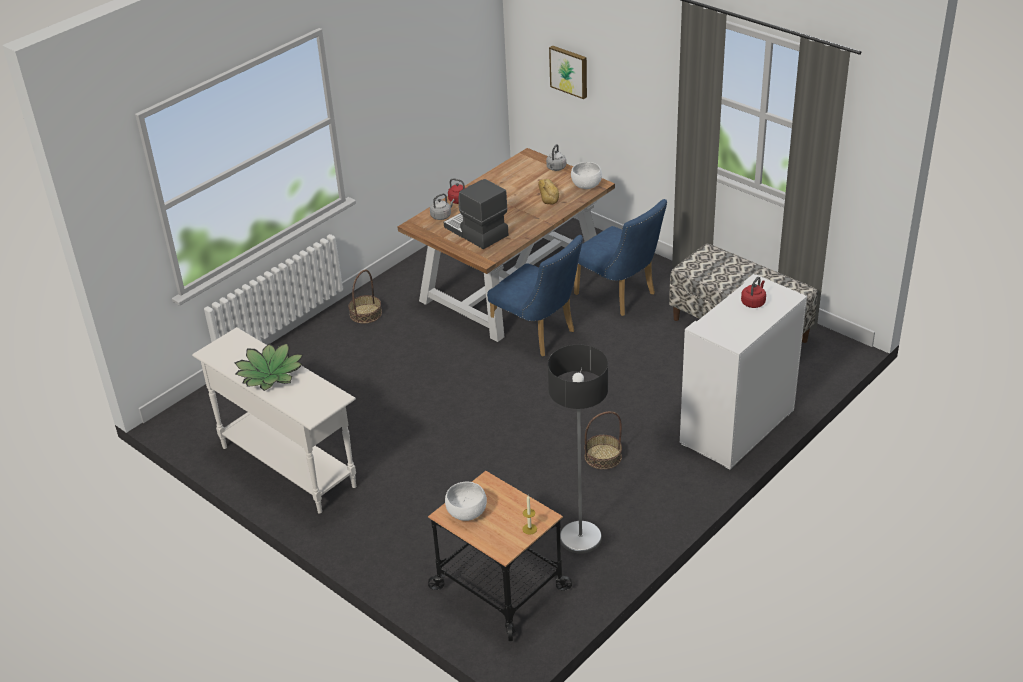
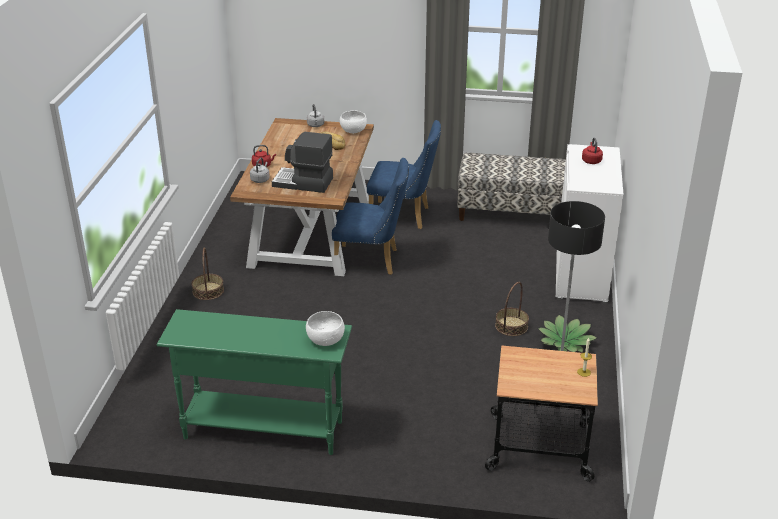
camera: 35 degrees left, 5 degrees down
(271, 374) = (254, 334): potted plant -> potted plant (566, 341)
(288, 466) = (263, 429): white console table -> green console table
(467, 512) = (523, 379): white bowl -> white bowl (326, 339)
(569, 71) = (303, 41): picture -> none

